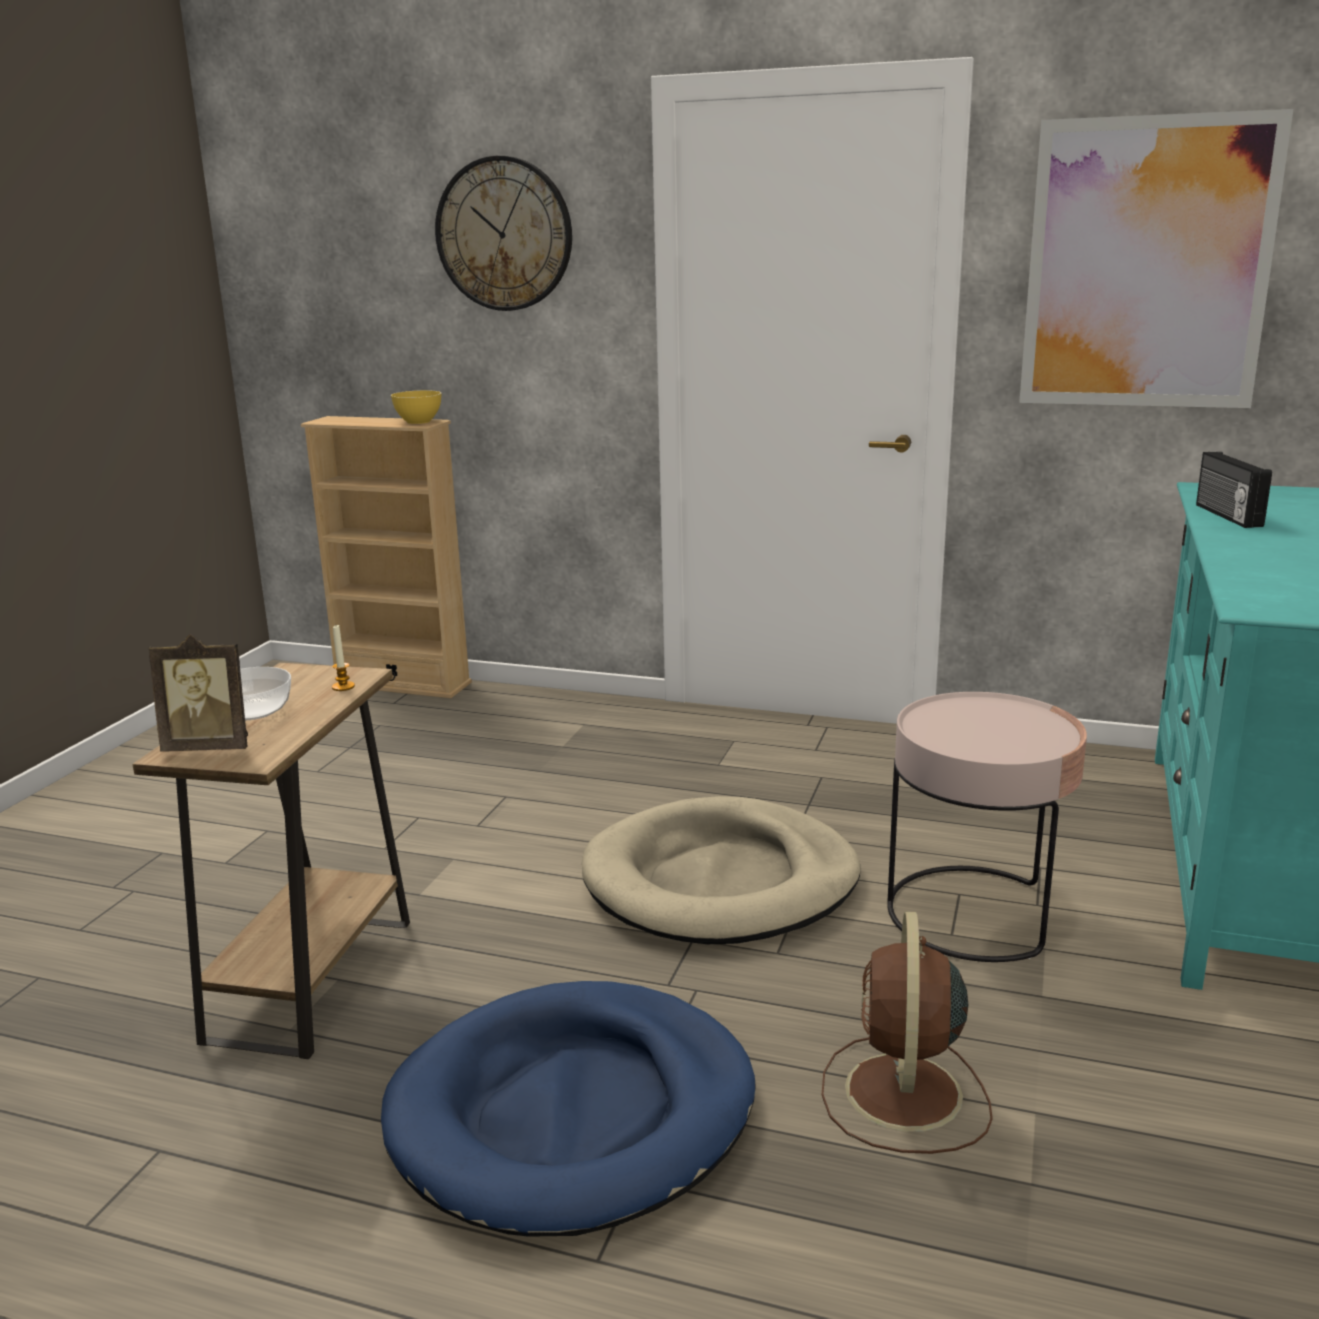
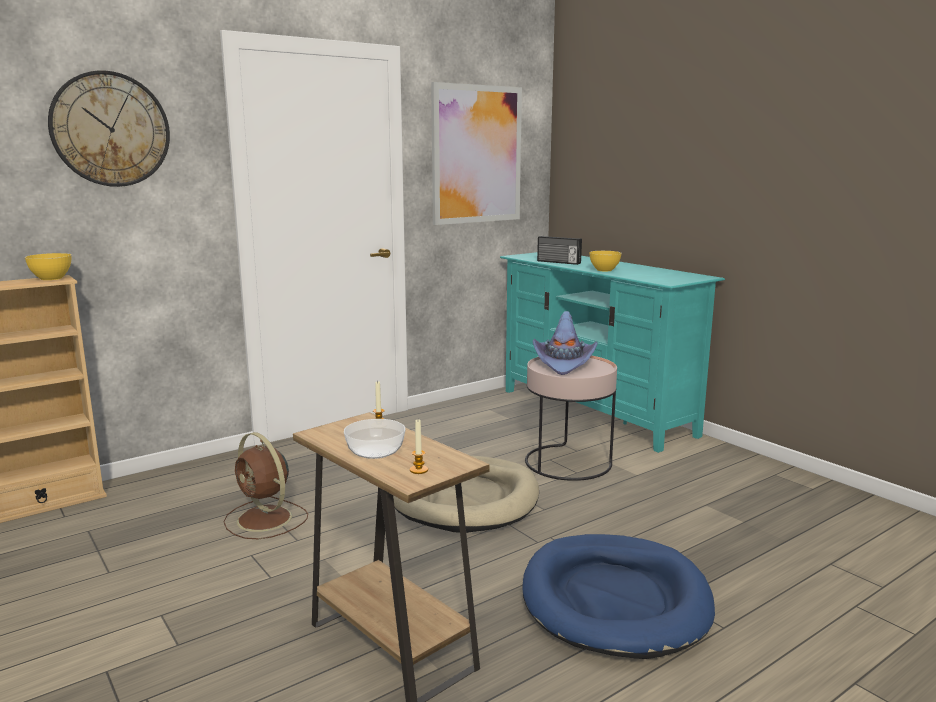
camera: 55 degrees left, 5 degrees down
(210, 746) = (419, 470): picture frame -> candle
(903, 1096) = (673, 523): brown fan -> brown fan (266, 520)
(987, 717) = (564, 363): none -> purple hat
(1244, 551) = (604, 270): none -> yellow bowl

